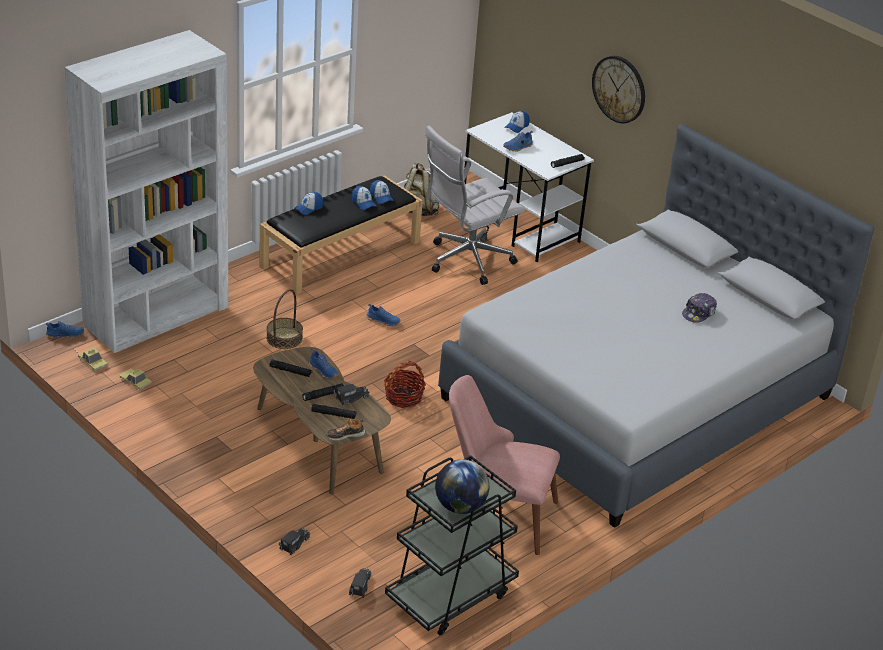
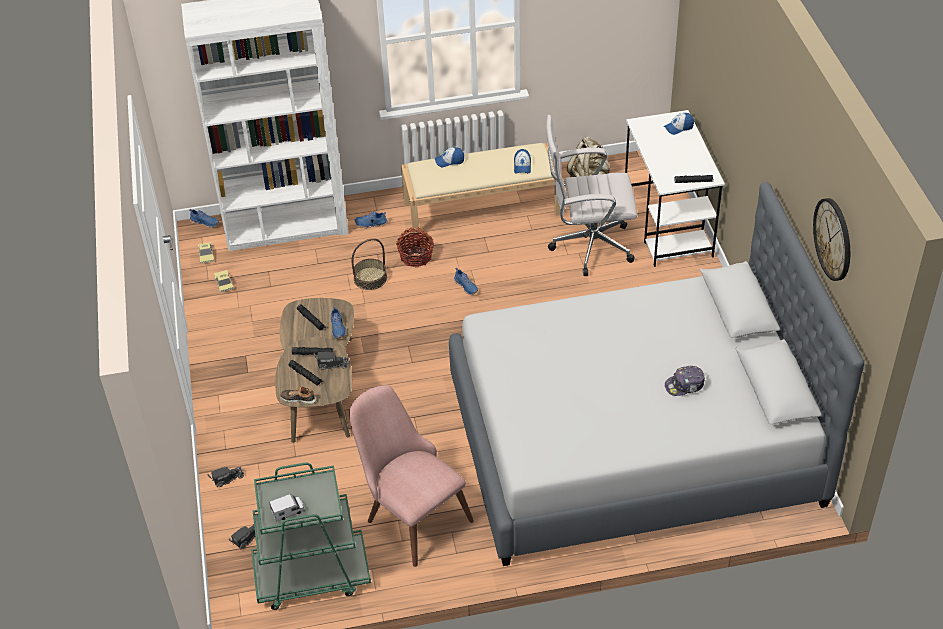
camera: 35 degrees right, 10 degrees up
(341, 253) = (483, 207): black bench -> beige bench
(363, 203) = (501, 168): cap -> none
(403, 397) = (423, 369): basket -> basket (416, 256)
(450, 595) = (311, 575): black cart -> green cart
(460, 506) = (288, 511): globe -> toy truck
(518, 147) = (660, 151): blue shoe -> blue shoe (371, 224)
(619, 89) = (742, 124): wall clock -> wall clock (833, 239)

